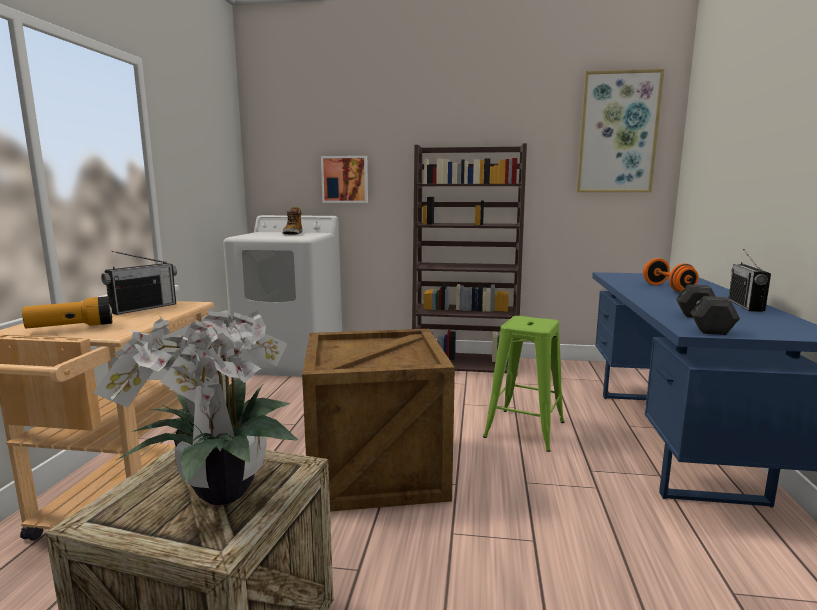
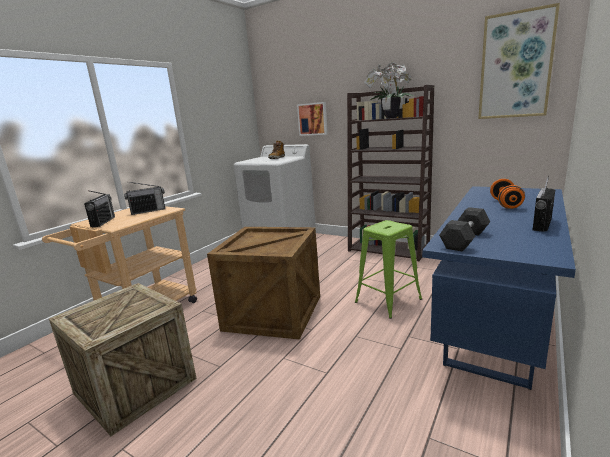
camera: 25 degrees right, 5 degrees up
(71, 327) = (103, 222): flashlight -> radio
(217, 494) = (118, 313): potted plant -> potted plant (390, 118)

